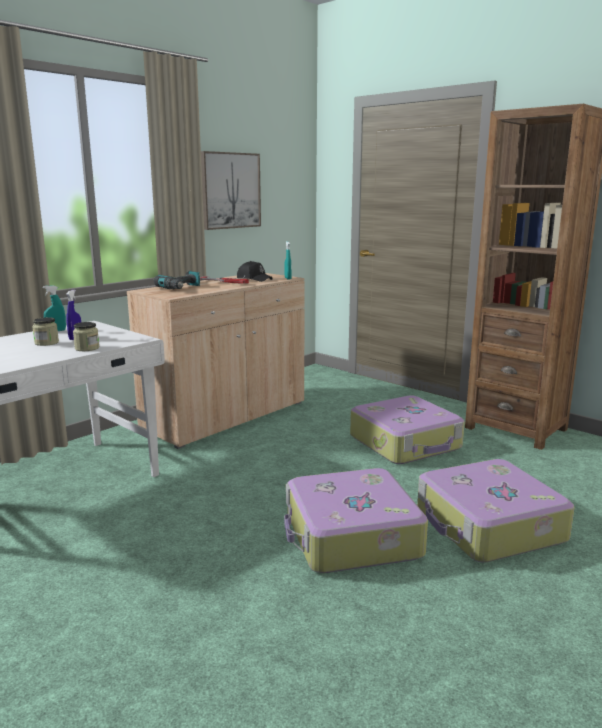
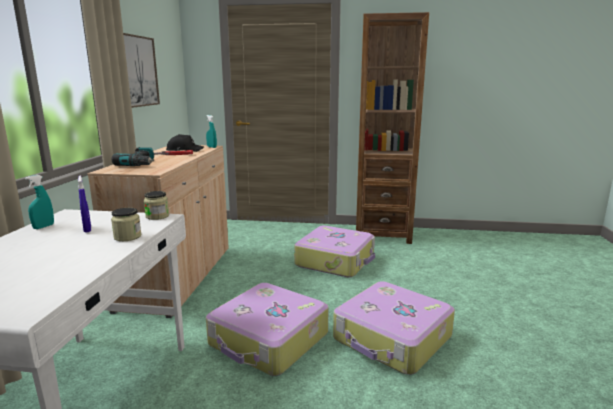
camera: 35 degrees left, 0 degrees up
(46, 343) = (63, 241): jar -> jar (157, 216)
(488, 526) = (451, 300): suitcase -> suitcase (268, 340)

